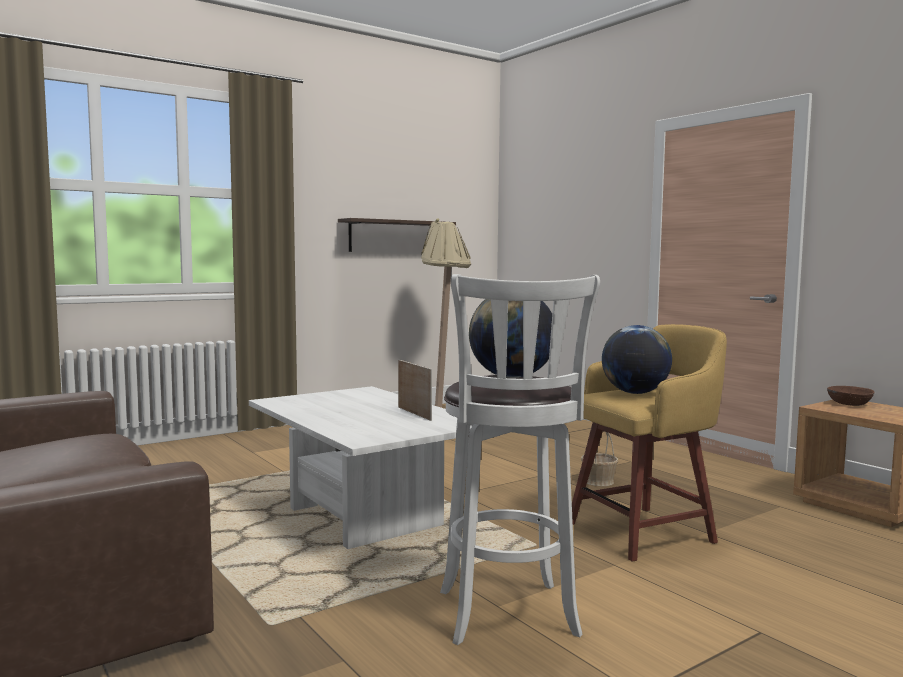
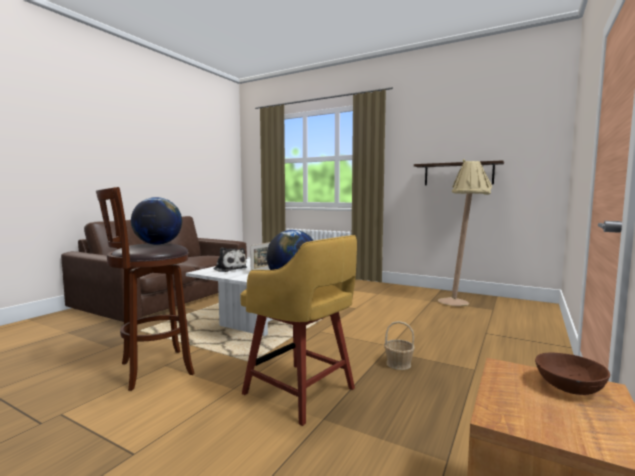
camera: 65 degrees right, 0 degrees up
(365, 426) = (229, 269): none -> plush toy
(509, 617) = (152, 370): white stool -> brown stool

